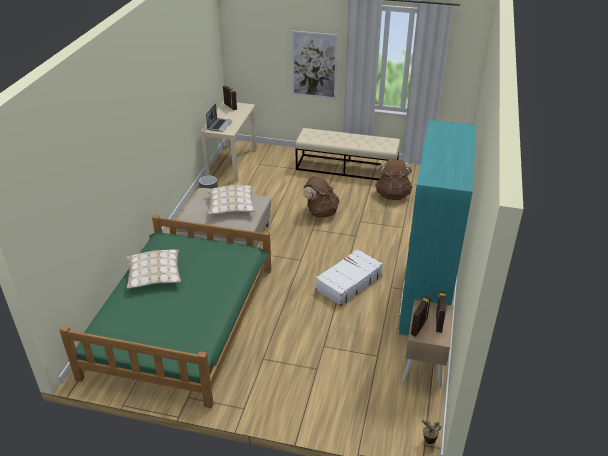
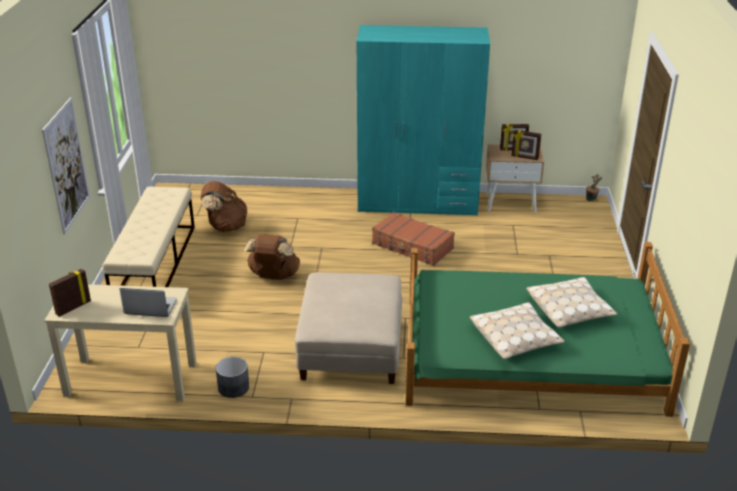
camera: 100 degrees left, 5 degrees down
(231, 206) = (349, 295): beige pillow -> beige pillow (570, 310)
(348, 282) = (412, 246): white suitcase -> brown suitcase

